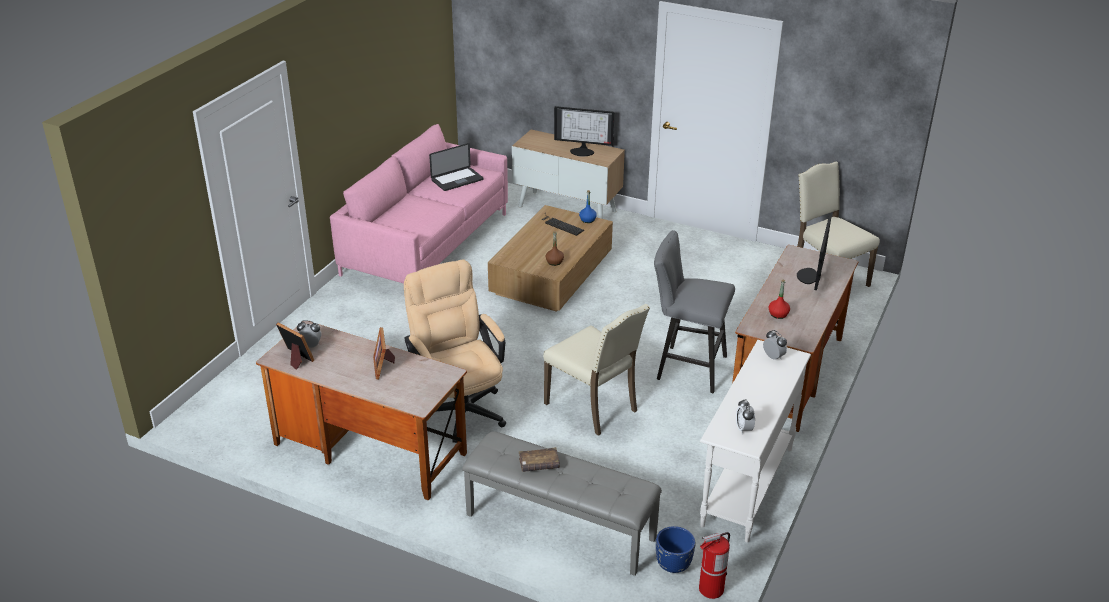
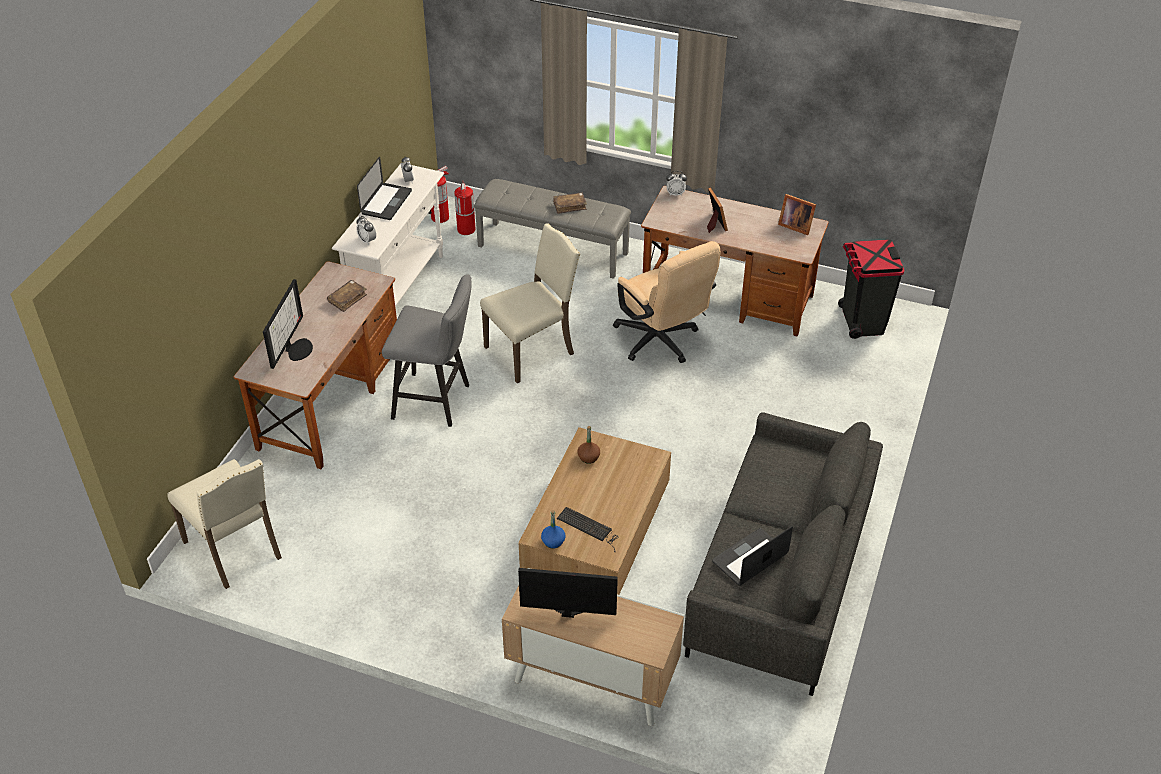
camera: 175 degrees right, 10 degrees up
(241, 413) = (862, 322): none -> black trash can
(310, 346) = (789, 238): alarm clock -> alarm clock (675, 193)
(426, 244) = (780, 578): pink sofa -> grey sofa
(593, 407) = (532, 351): beige chair -> beige chair turned 105 degrees clockwise
(673, 565) = (466, 230): blue planter -> fire extinguisher
(764, 401) = (386, 202): none -> laptop
(778, 314) = (347, 299): red bottle -> brown book

